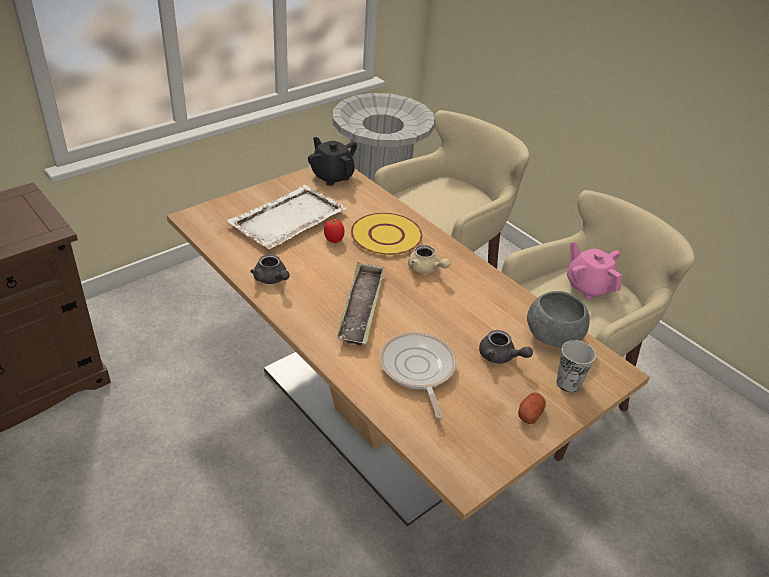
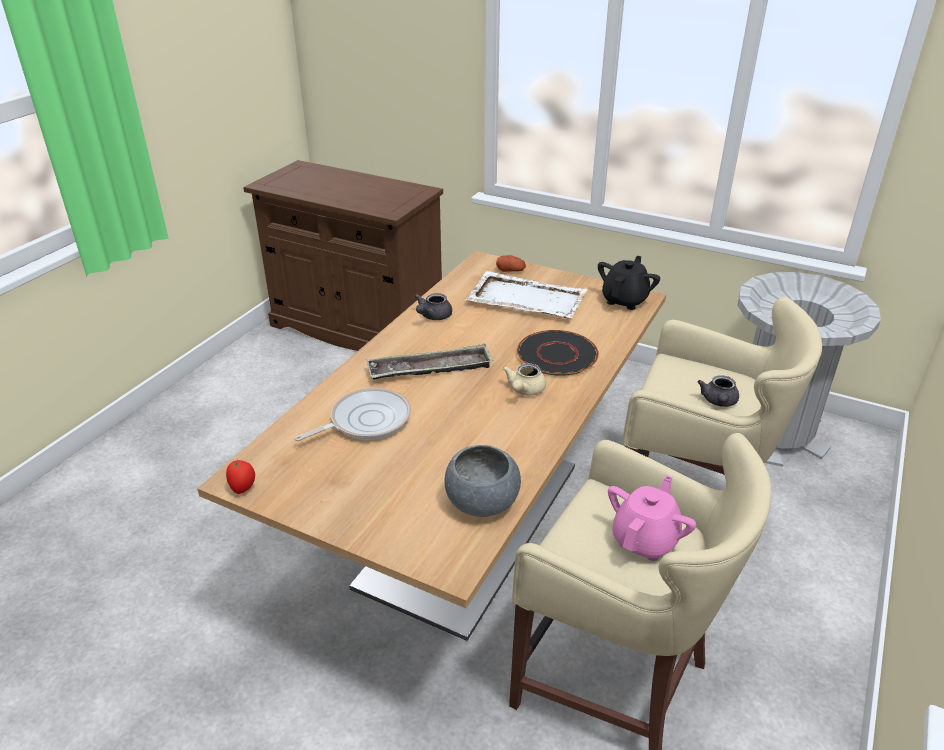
camera: 70 degrees right, 5 degrees down
(333, 240) = (519, 329): tomato -> tomato (243, 488)
(387, 235) = (557, 355): yellow plate -> black plate
(500, 357) = (419, 469): grey teapot -> grey teapot (718, 402)
(529, 414) = (343, 505): potato -> potato (510, 270)
(568, 383) = (408, 527): cup -> none

